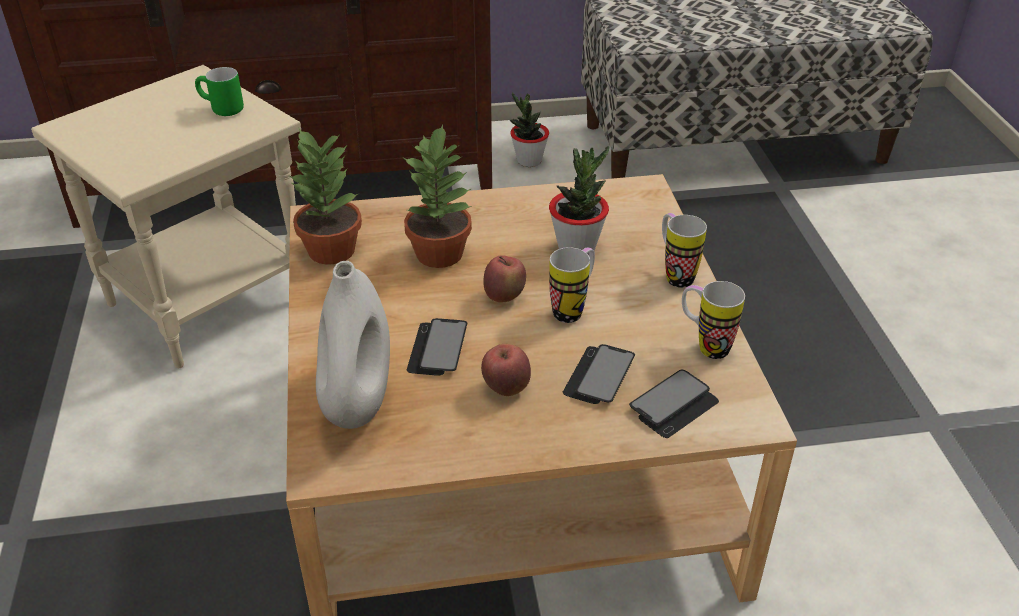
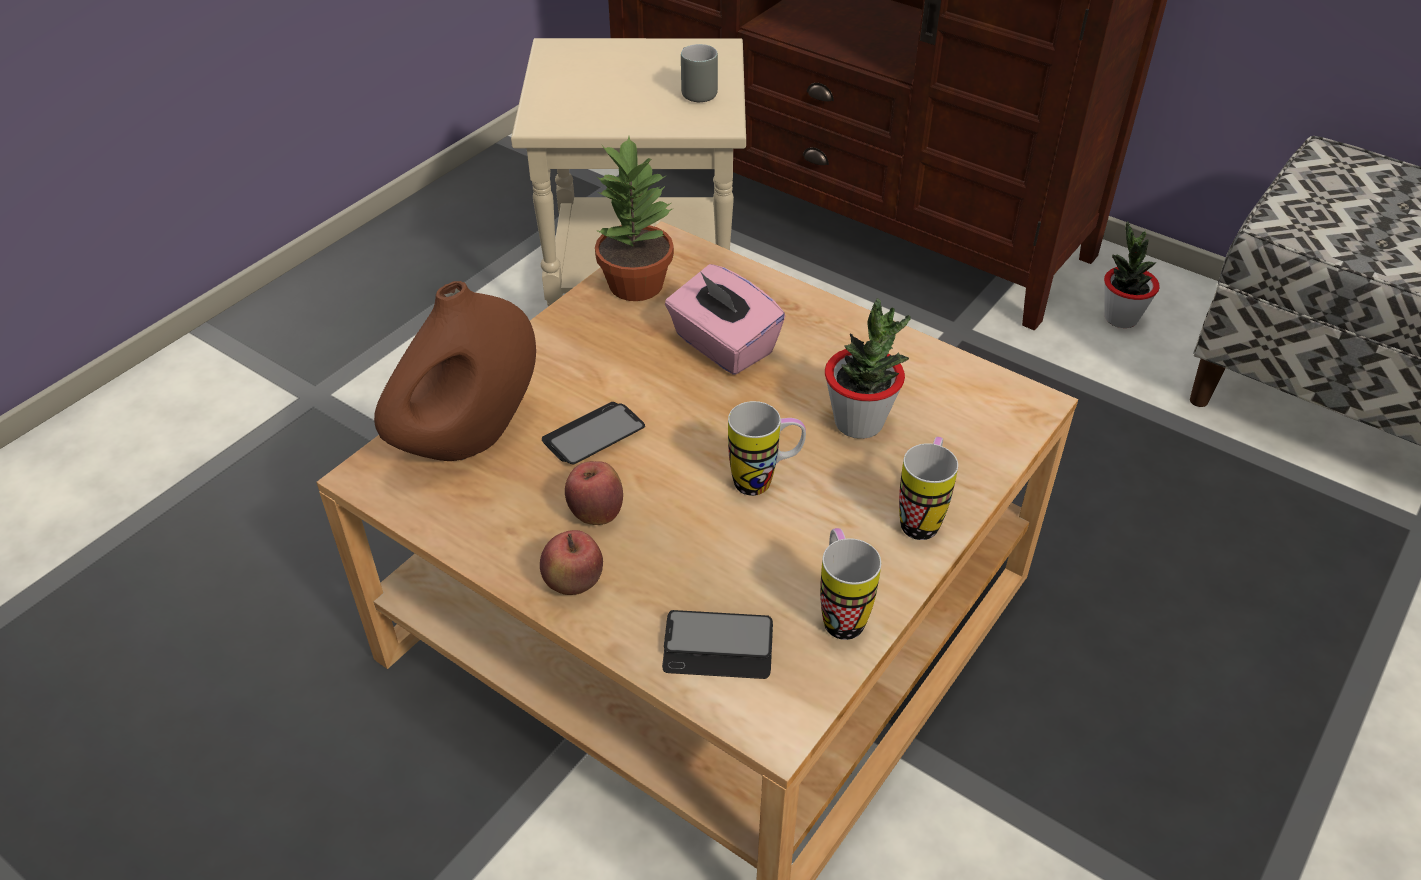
camera: 45 degrees right, 5 degrees up
(220, 110) = (693, 92): green mug -> grey mug
(358, 403) = (469, 439): white vase -> brown vase
(441, 253) = (723, 346): potted plant -> pink tissue box
(504, 297) = (719, 426): apple -> apple (573, 584)
(599, 376) = (691, 564): phone -> none

